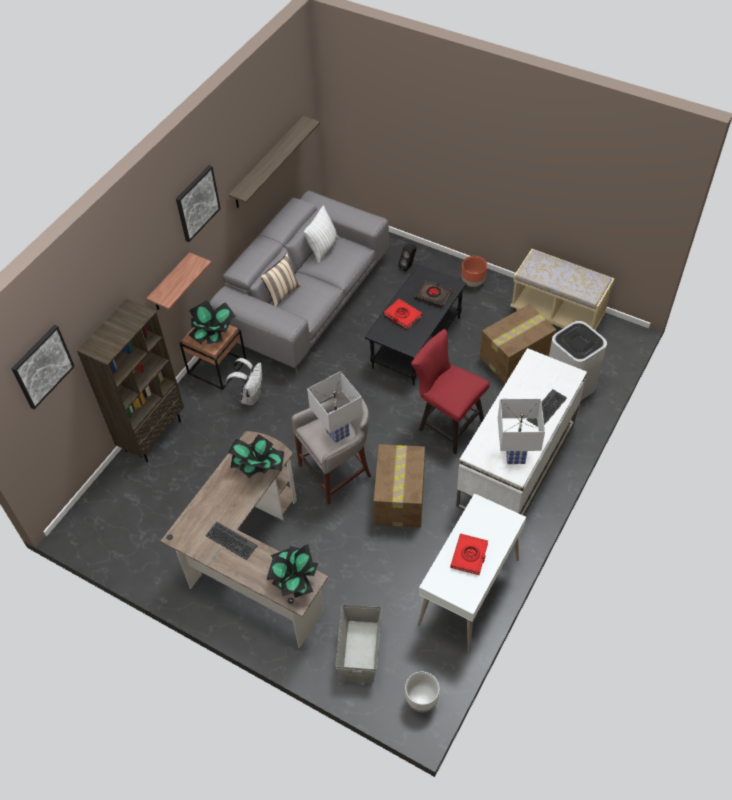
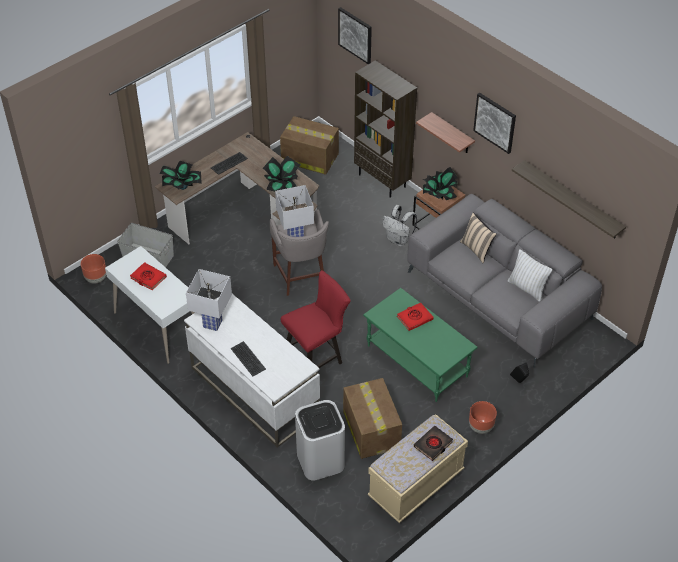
camera: 105 degrees right, 5 degrees down
(399, 498) = (258, 307): cardboard box -> cardboard box (309, 157)
(415, 342) = (418, 361): black coffee table -> green coffee table
(421, 700) = (96, 278): white planter -> brown planter
(433, 295) = (432, 346): black book -> black book (433, 445)

